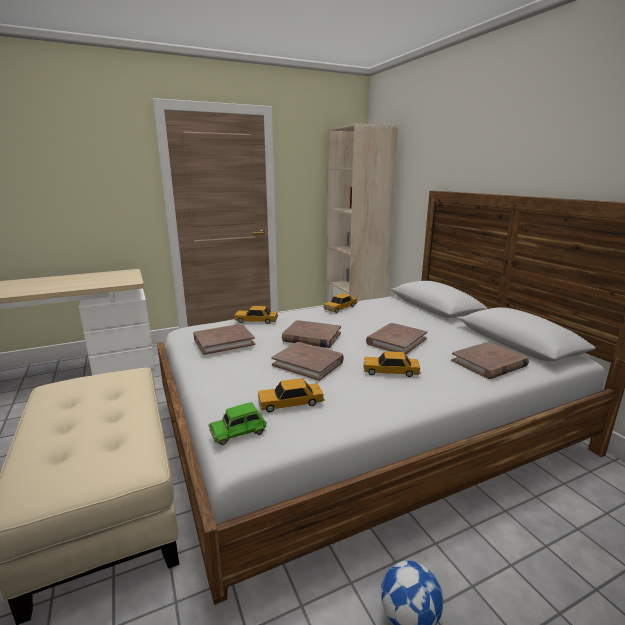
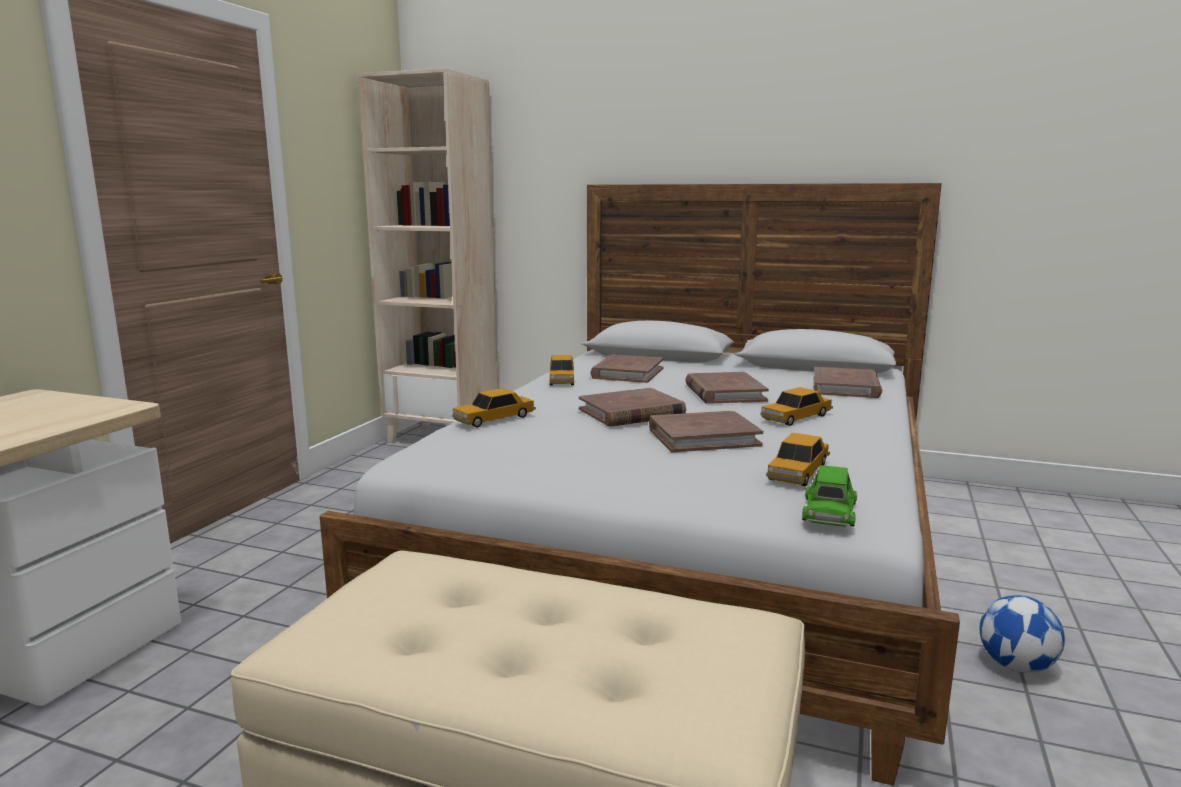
camera: 45 degrees left, 5 degrees down
(224, 341) = (536, 449): brown book -> brown book (627, 373)

